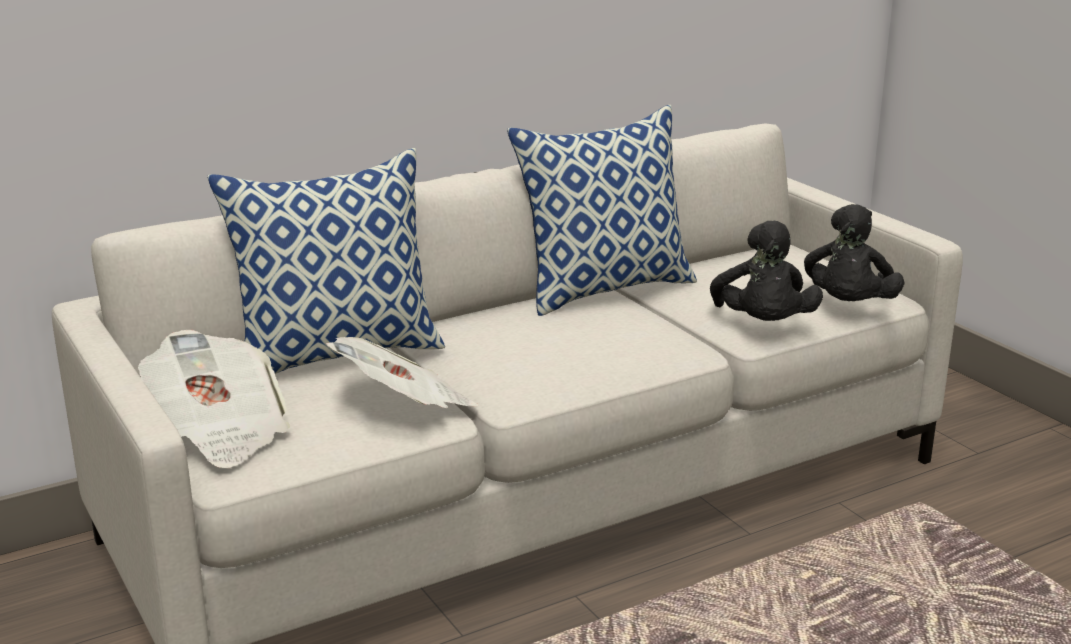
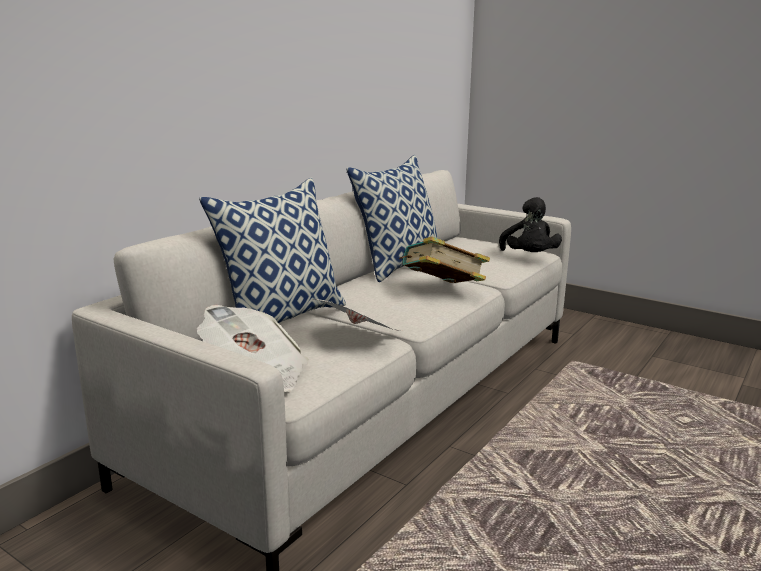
camera: 25 degrees left, 5 degrees down
(615, 348) = (442, 290): none -> book
(763, 325) = (501, 270): black plush toy -> none

